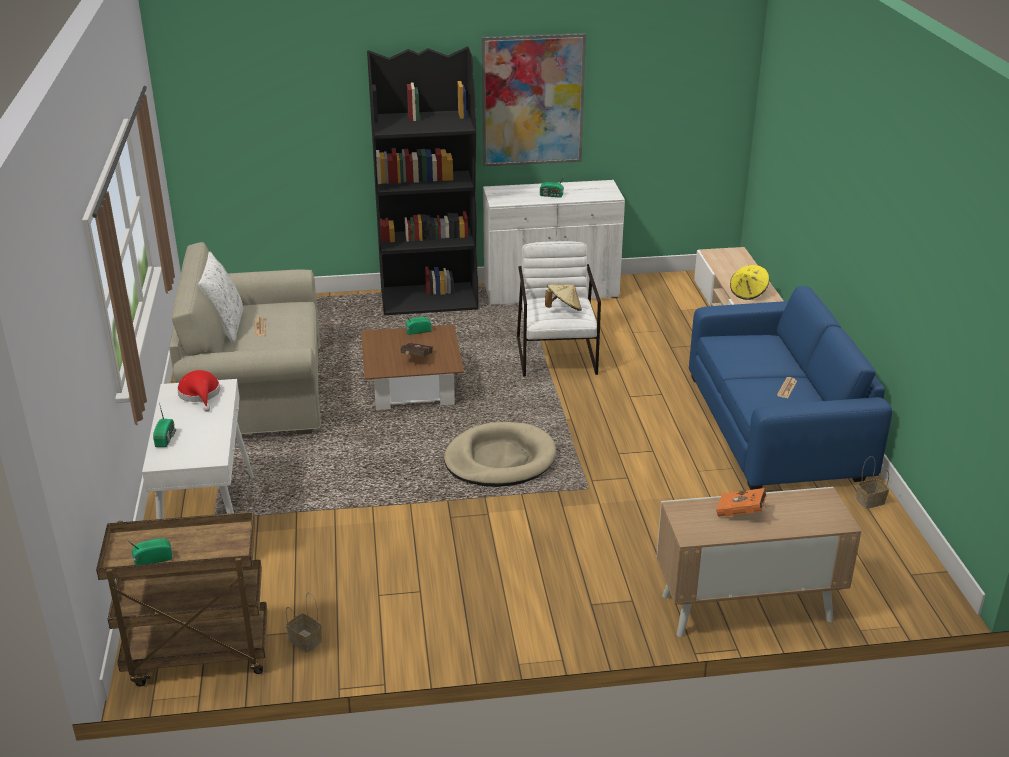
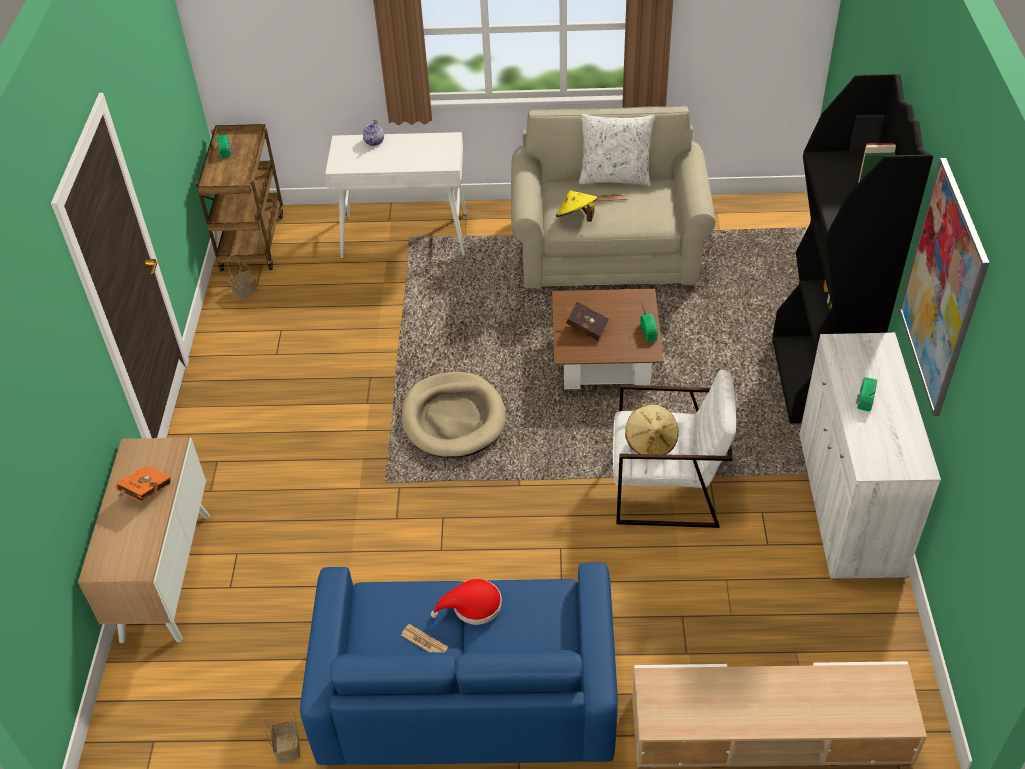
camera: 100 degrees right, 15 degrees up
(166, 438) = (374, 142): radio -> teapot
(200, 394) = (437, 153): red hat -> red hat (472, 606)
(748, 293) = (745, 695): yellow hat -> yellow hat (576, 218)

